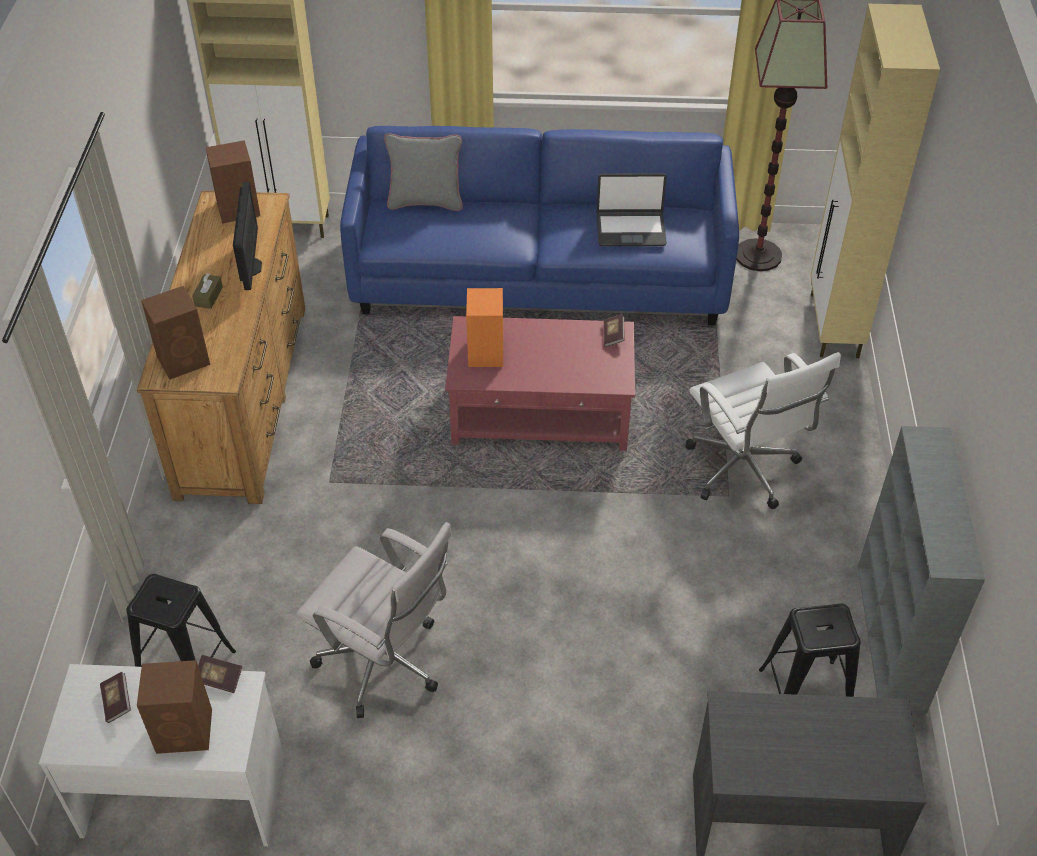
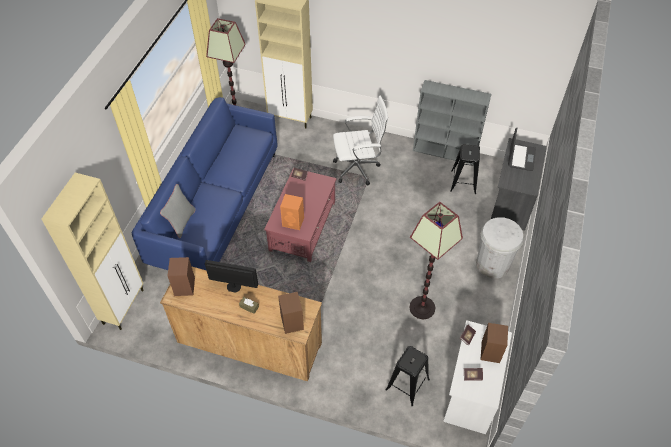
camera: 75 degrees left, 5 degrees up
(385, 664) = (422, 308): white office chair -> floor lamp
(554, 798) = (492, 264): none -> white trash can
(630, 229) = (239, 152): laptop -> laptop (521, 157)

